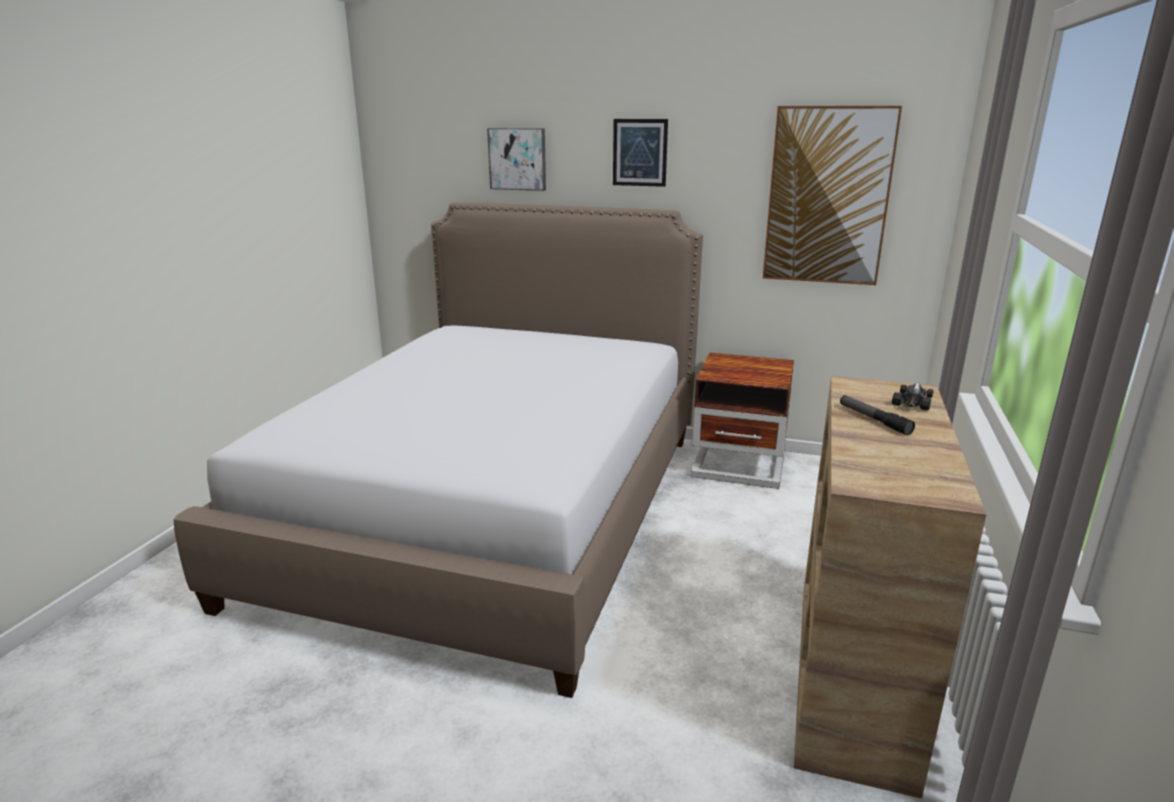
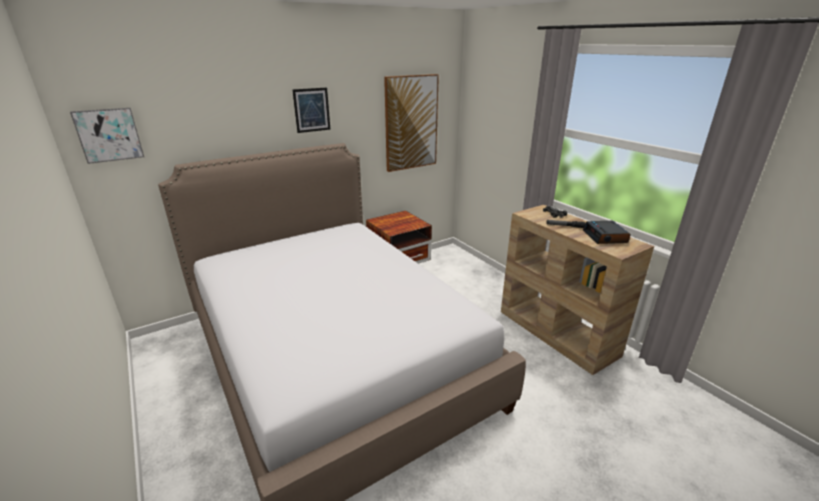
camera: 50 degrees left, 5 degrees up
(518, 159) = (223, 123): picture -> picture (109, 135)
(909, 460) = (605, 237): none -> alarm clock

